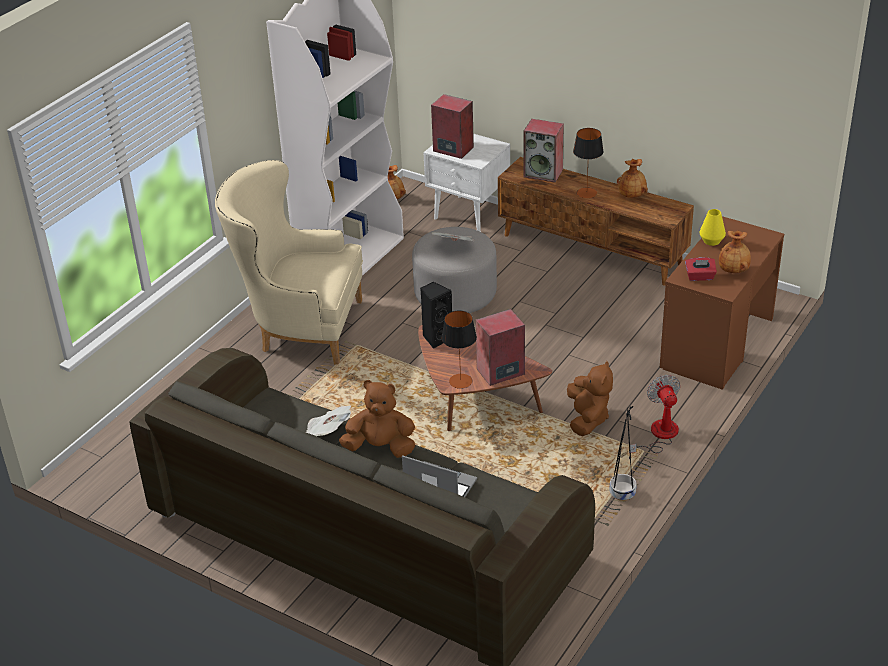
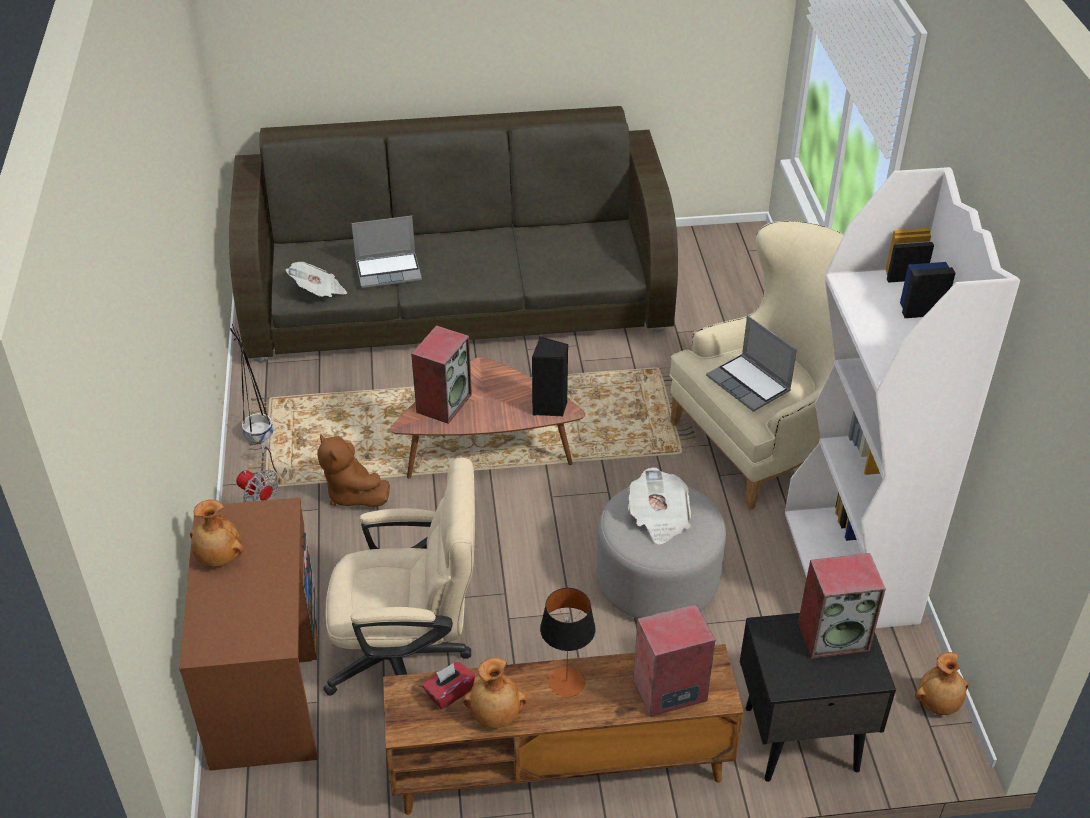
camera: 140 degrees right, 5 degrees up
(321, 266) = (750, 384): none -> laptop
(328, 432) = (537, 271): newspaper -> newspaper (319, 292)
(380, 447) = (476, 279): brown plush toy -> none
(460, 381) = (474, 374): table lamp -> none
(469, 214) = (799, 737): white nightstand -> black nightstand
(627, 319) = (410, 658): none -> beige office chair
(700, 277) = (258, 525): red tissue box -> red tissue box (449, 692)
(711, 241) = (279, 597): yellow vase -> none

